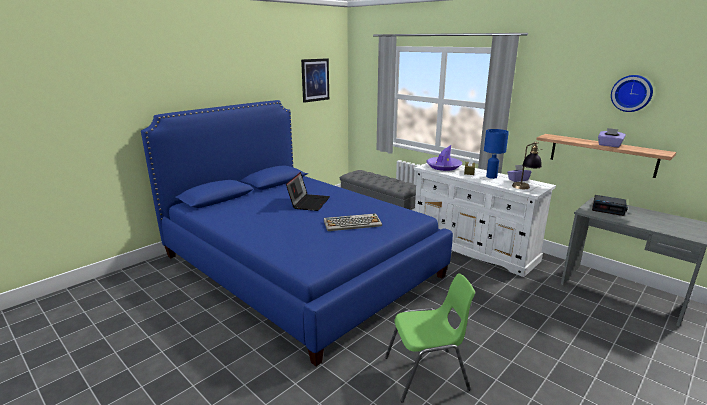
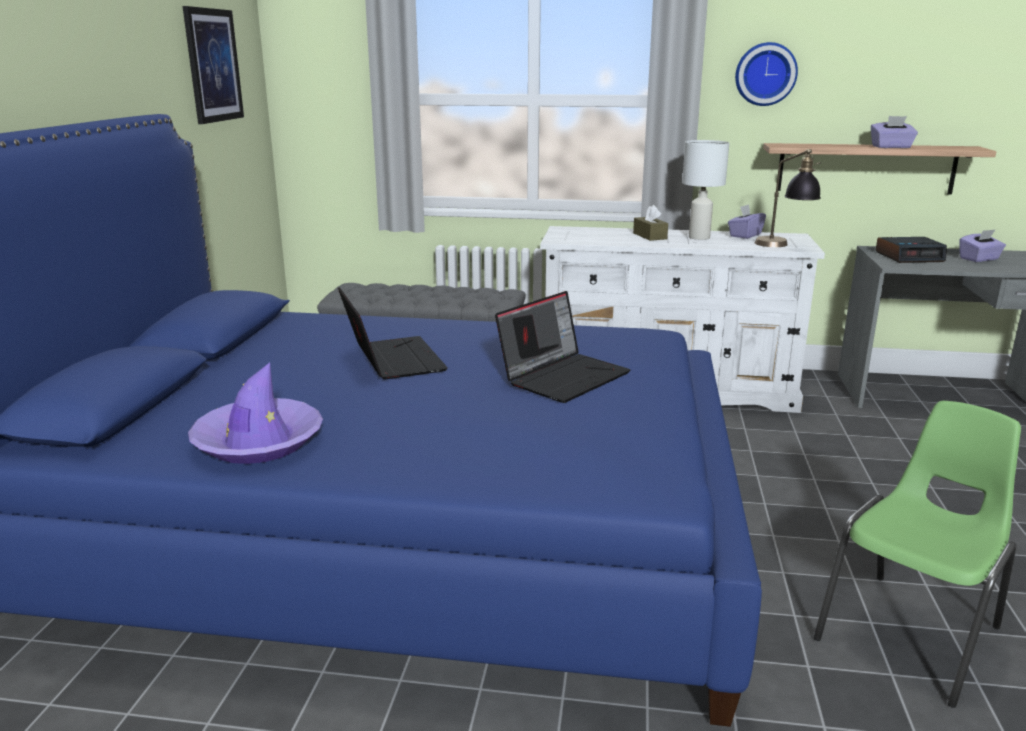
camera: 35 degrees left, 0 degrees up
(352, 223) = (563, 376): keyboard -> laptop
(443, 167) = (590, 235): purple hat -> purple hat (258, 442)
(492, 177) = (700, 237): blue table lamp -> white table lamp
(632, 93) = (909, 53): wall clock -> wall clock (765, 74)
(652, 219) = (979, 259): none -> purple tissue box

